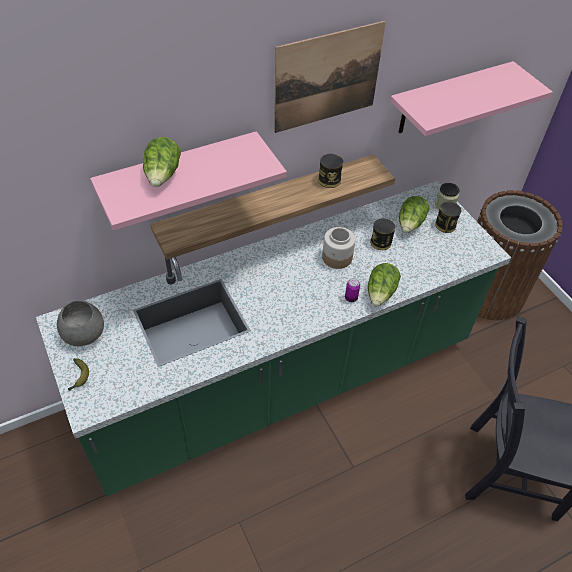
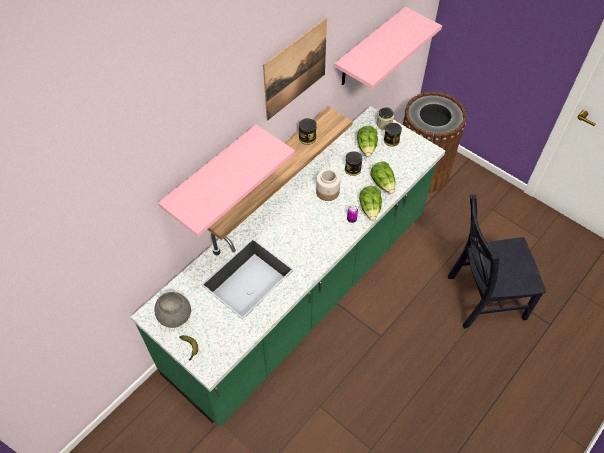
camera: 20 degrees left, 5 degrees up
(163, 175) = (210, 182): lettuce -> lettuce (383, 183)

